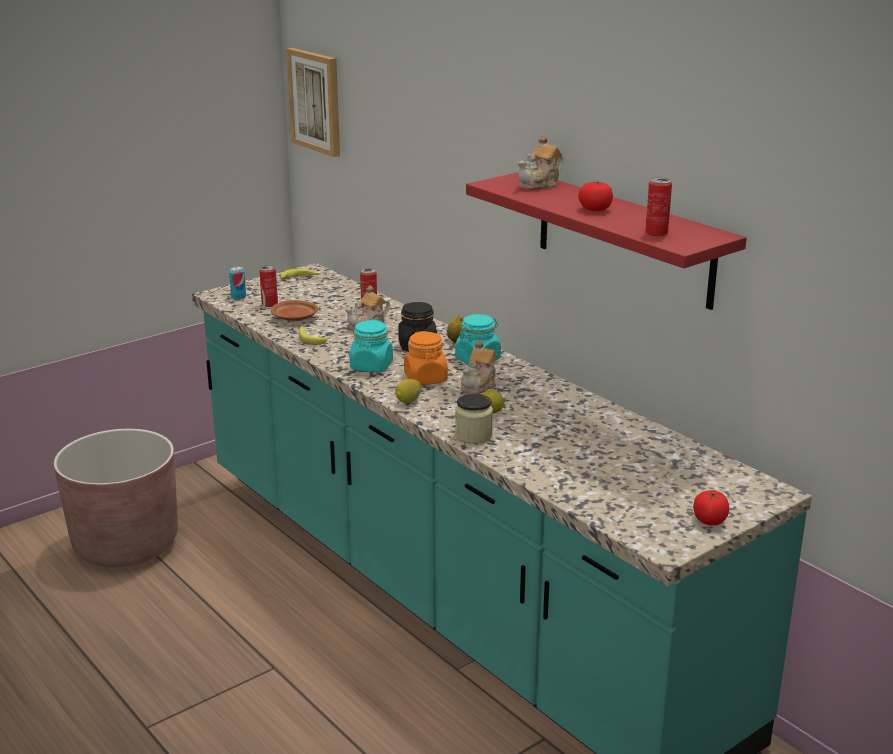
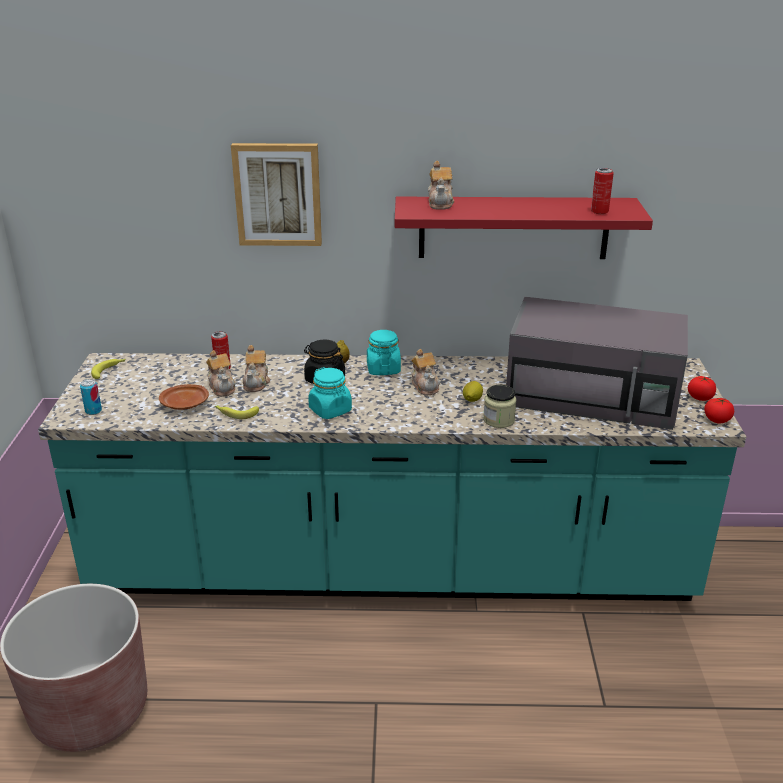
camera: 50 degrees left, 5 degrees up
(269, 304) = (136, 404): can -> none
(316, 101) = (63, 188): picture -> picture (278, 194)
(341, 319) = (222, 387): none -> teapot
(409, 401) = (411, 420): lemon -> none
(425, 379) = (384, 399): orange jar -> none
(595, 209) = (523, 208): tomato -> tomato (717, 420)
(607, 463) = (594, 394): none -> grey microwave

